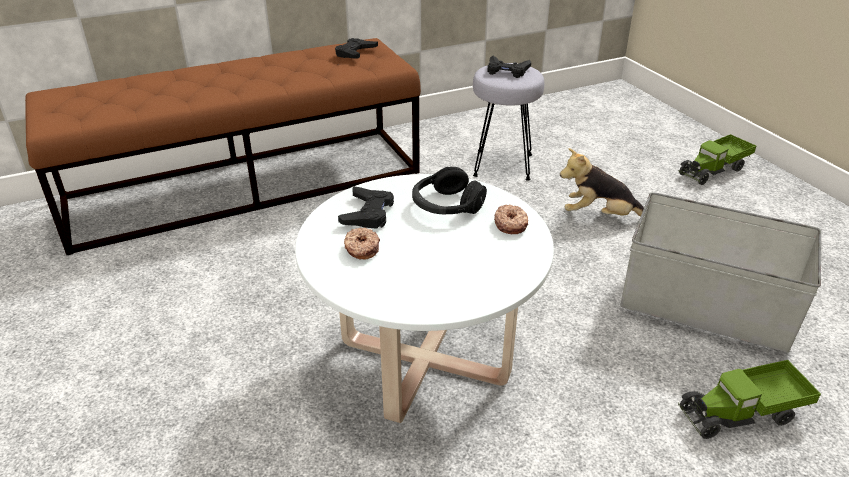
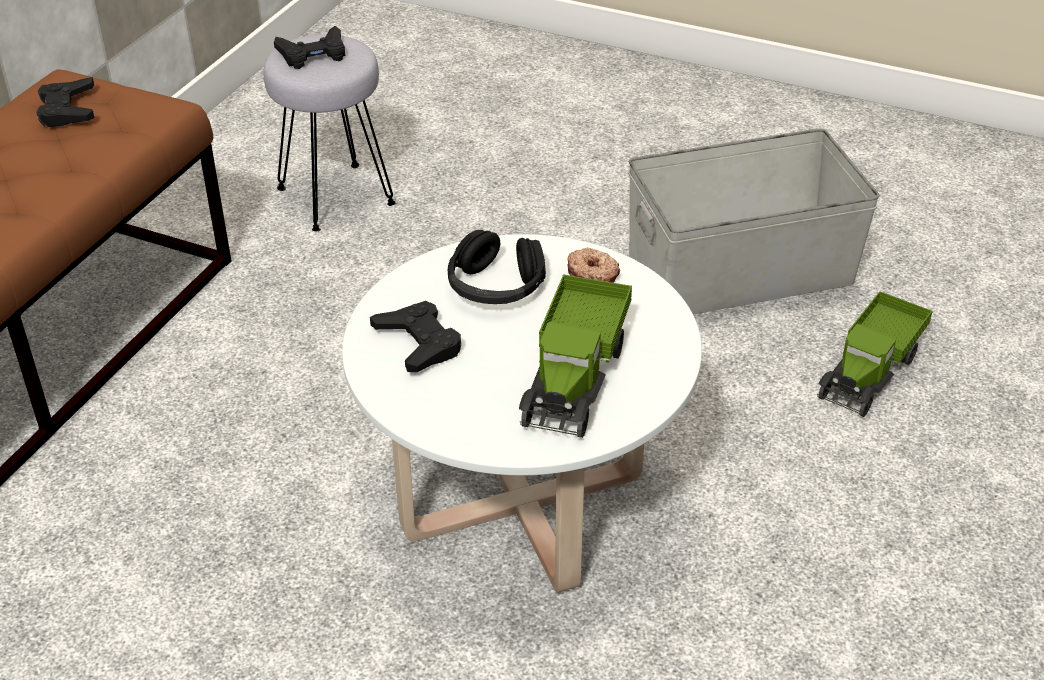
camera: 40 degrees left, 5 degrees up
(361, 249) = (472, 390): donut -> none
(599, 216) = (529, 214): plush toy -> none
(714, 170) = (595, 91): toy truck -> toy truck (575, 376)

